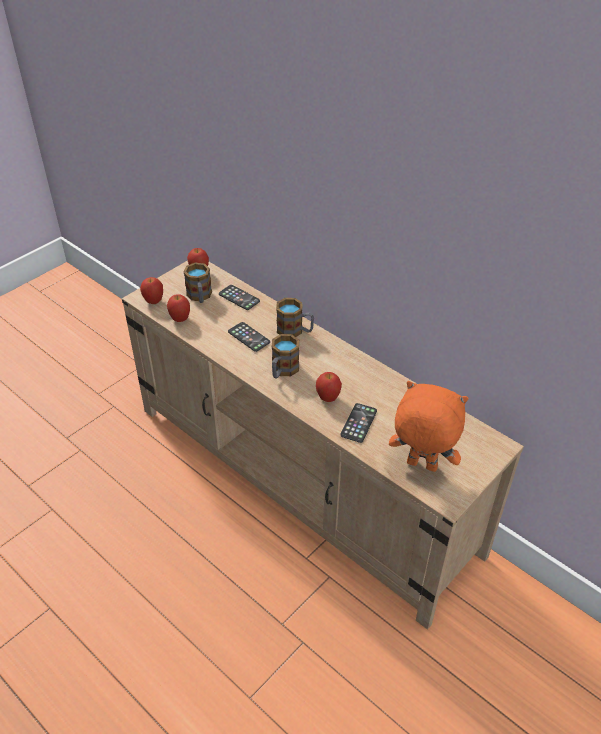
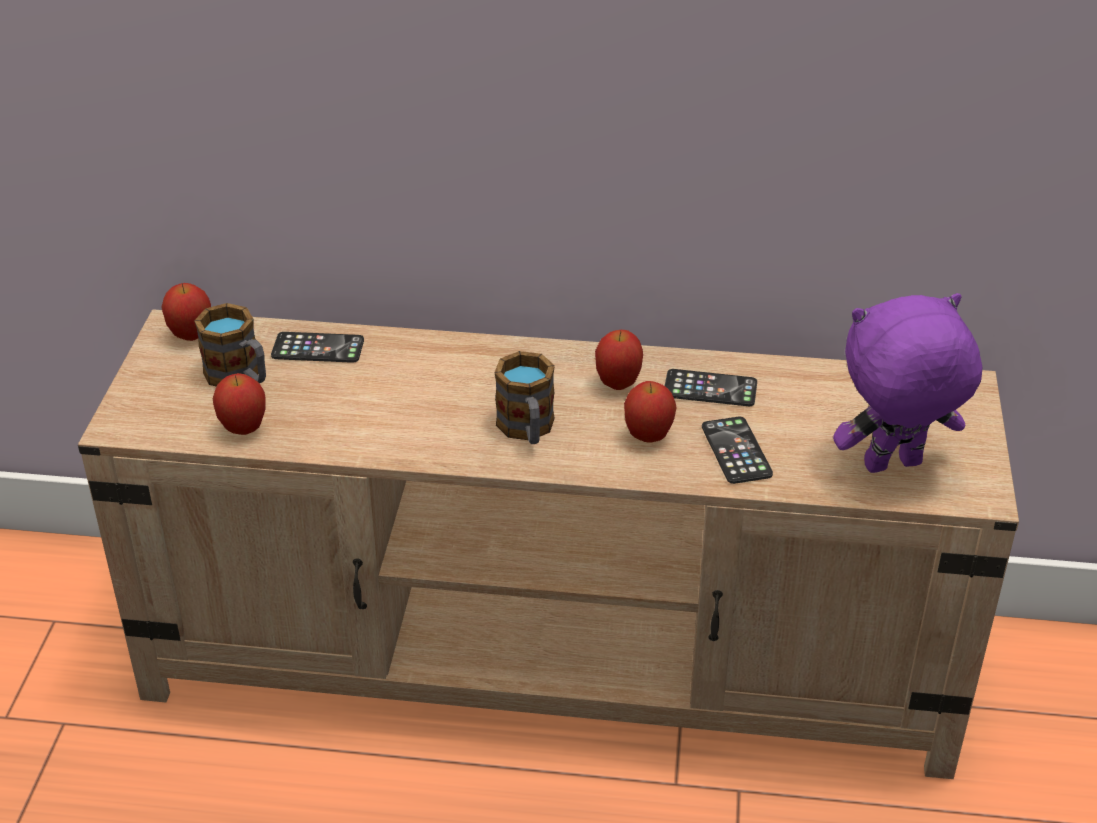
camera: 35 degrees left, 5 degrees down
(154, 301) = (155, 422): apple -> apple (618, 384)
(249, 337) = (408, 404): phone -> phone (710, 389)
(295, 331) = (479, 360): mug -> none
(420, 466) = (892, 467): orange plush toy -> purple plush toy

